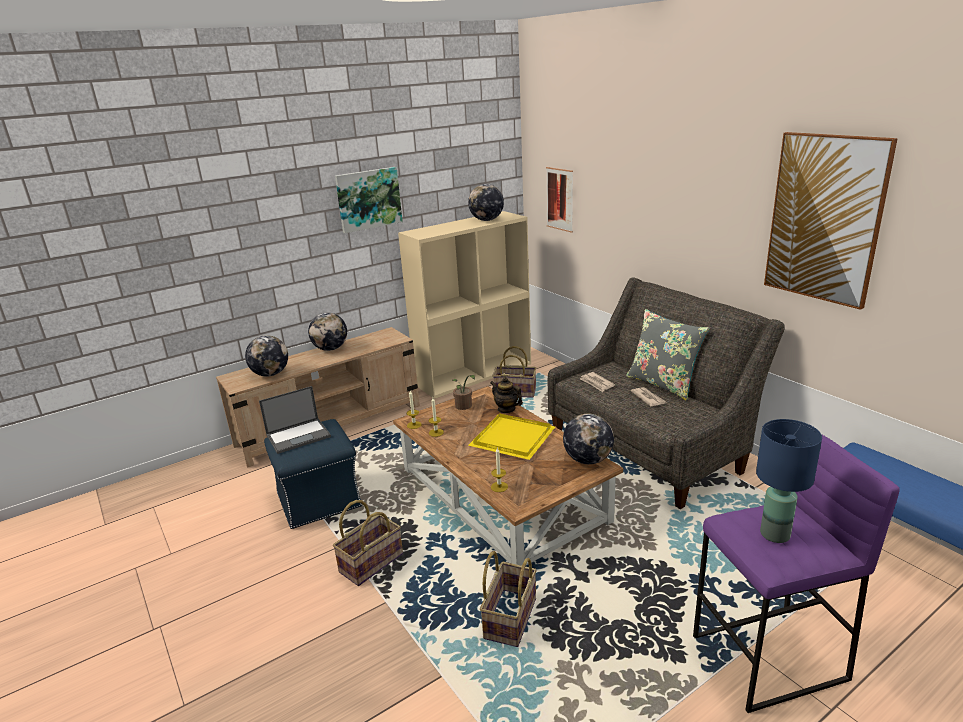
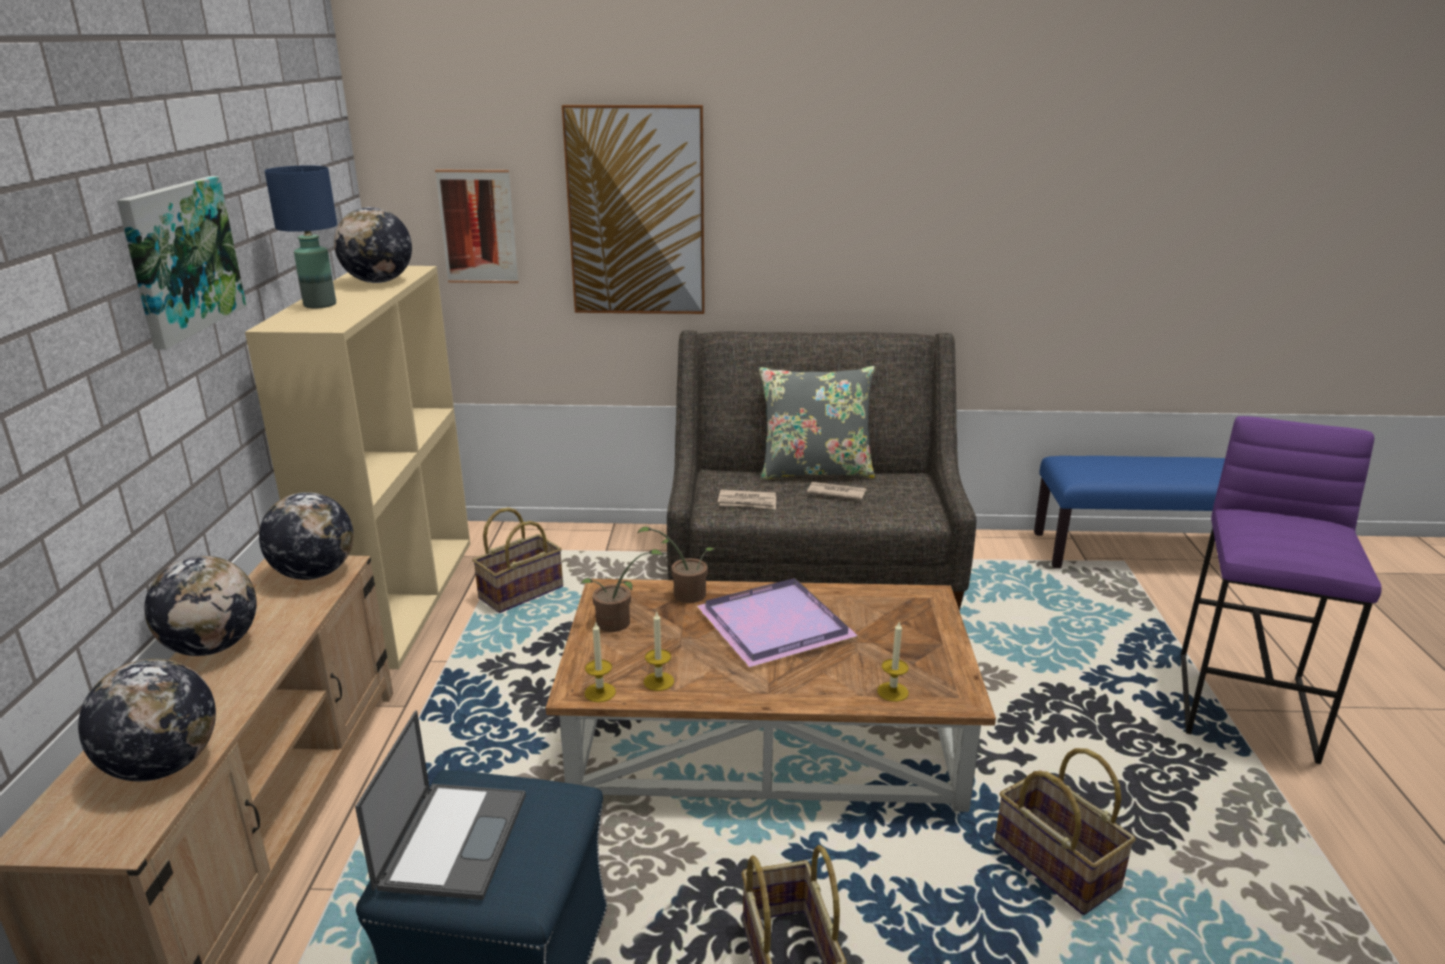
camera: 55 degrees left, 0 degrees up
(506, 409) = (684, 594): teapot -> potted plant
(512, 437) = (771, 624): yellow tray -> purple tray
(587, 460) = (904, 598): globe -> globe (314, 574)
(775, 534) = (1306, 537): blue table lamp -> blue table lamp (321, 304)
(825, 219) = (990, 187): picture -> picture (636, 212)

